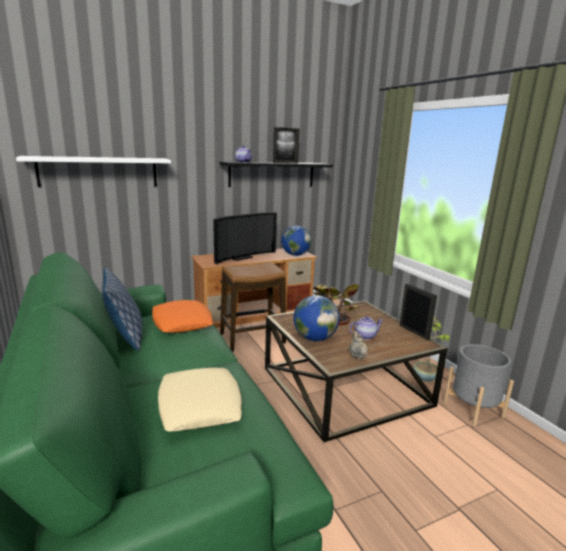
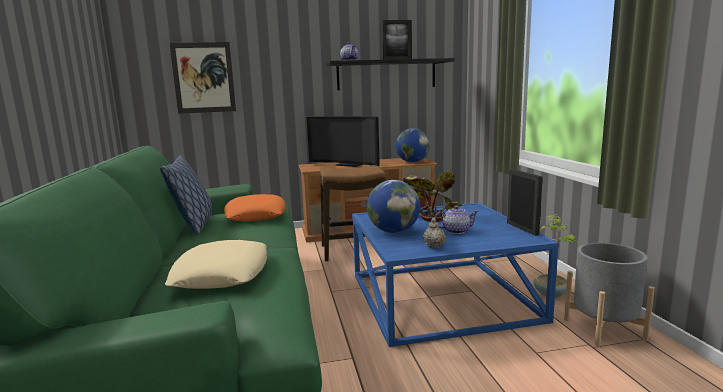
camera: 15 degrees right, 5 degrees down
(99, 172) = (203, 78): white shelf -> picture
(240, 257) = (349, 165): television -> television turned 60 degrees clockwise
(344, 386) = (440, 297): brown coffee table -> blue coffee table

